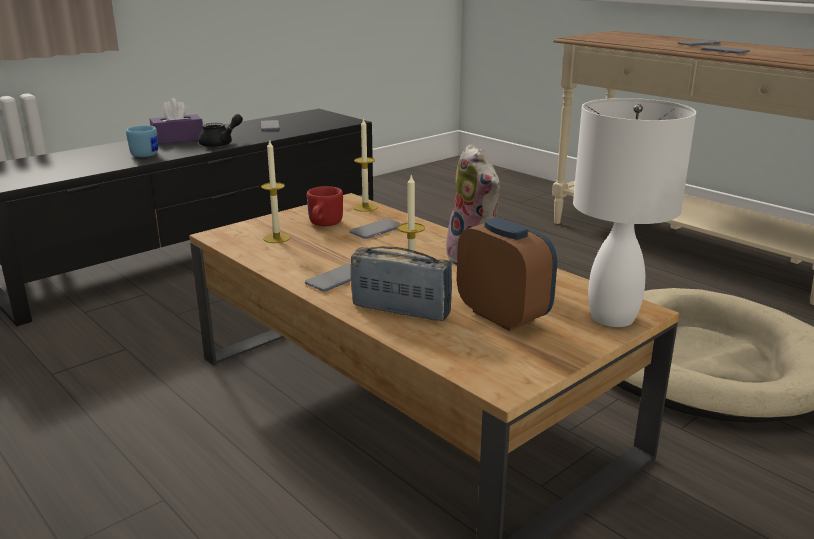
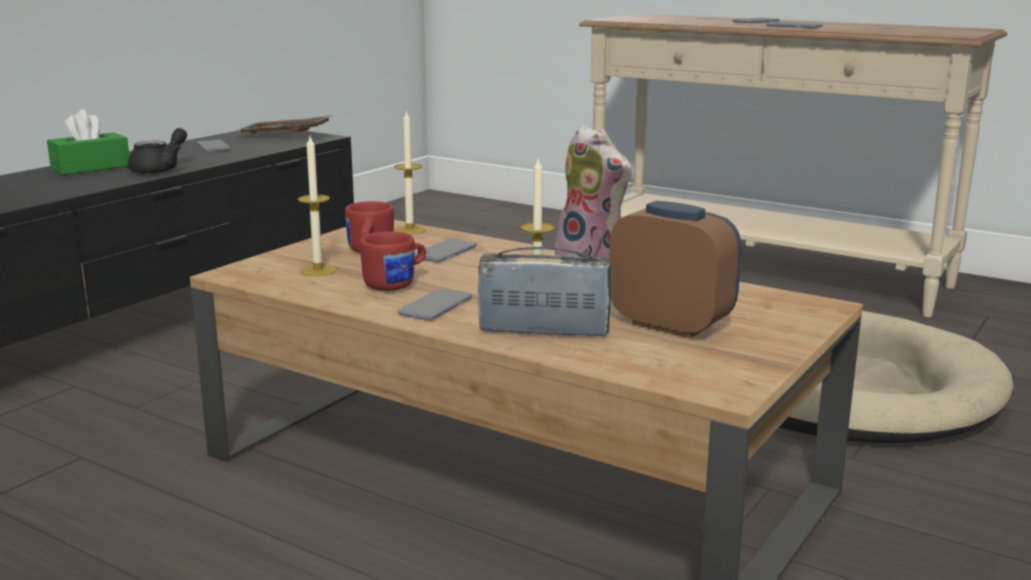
camera: 15 degrees left, 5 degrees down
(146, 154) = (59, 186): blue mug -> none
(178, 139) = (90, 167): purple tissue box -> green tissue box
(323, 256) = (396, 284): none -> red mug
(325, 119) = (285, 136): none -> grey tray
(611, 316) = (794, 313): white table lamp -> none

